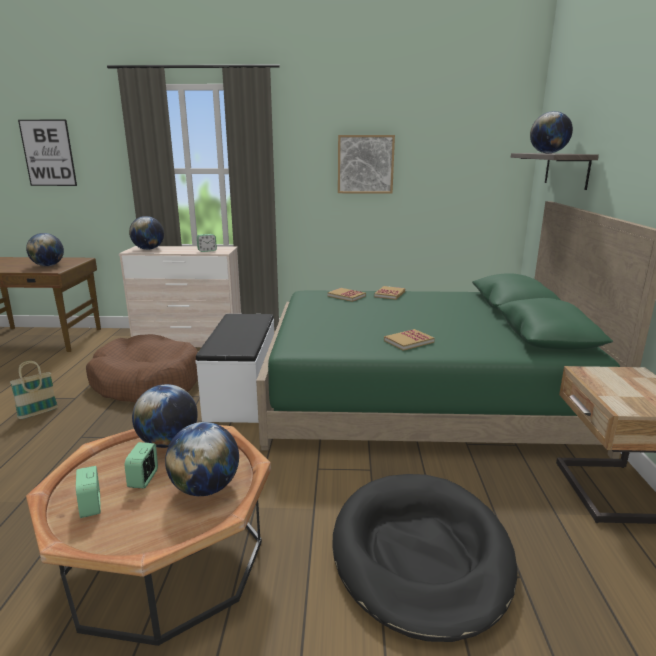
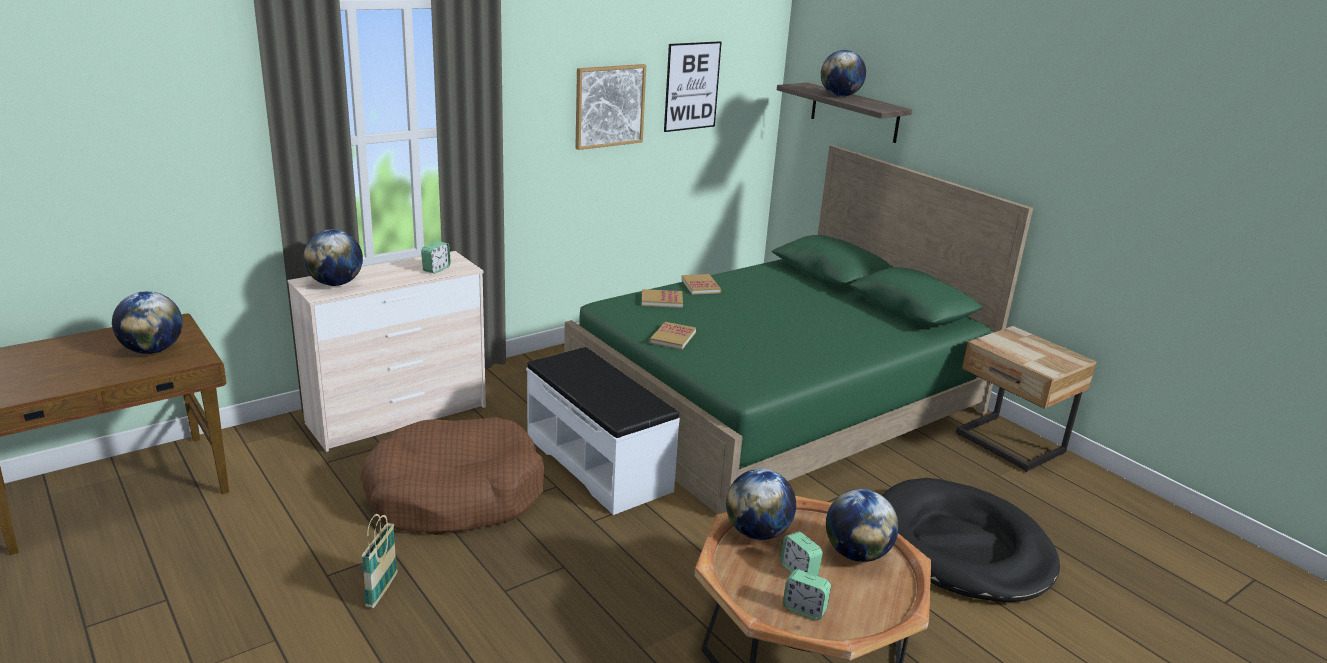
camera: 40 degrees left, 5 degrees up
(48, 153) = (86, 133): picture -> picture (692, 86)
(408, 341) = (824, 349): book -> book (672, 338)

